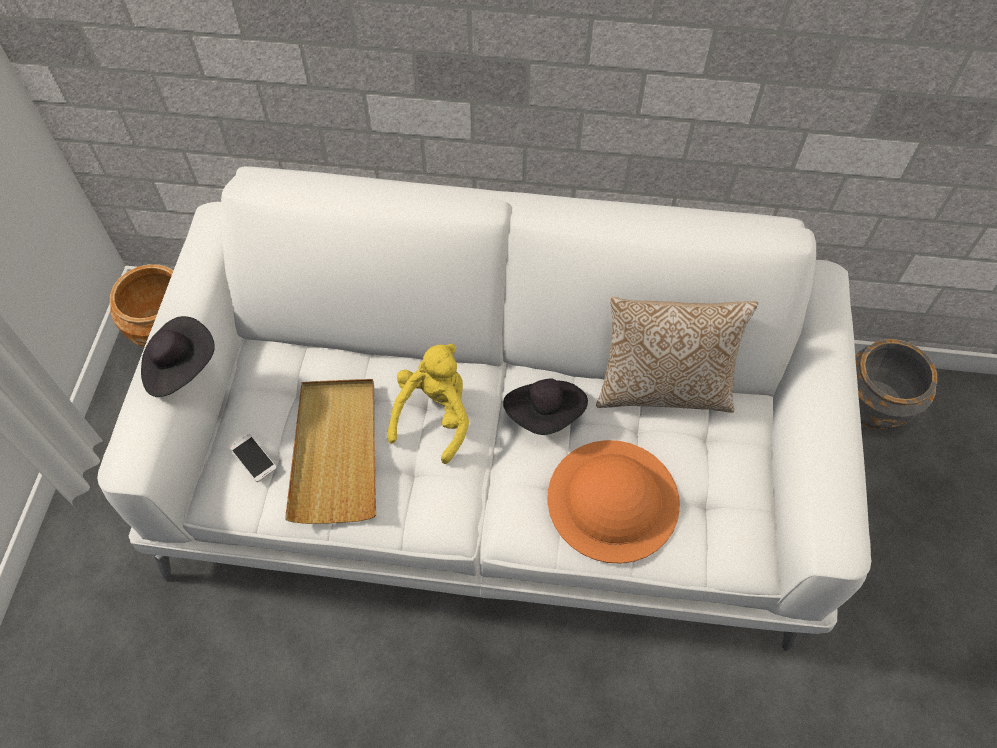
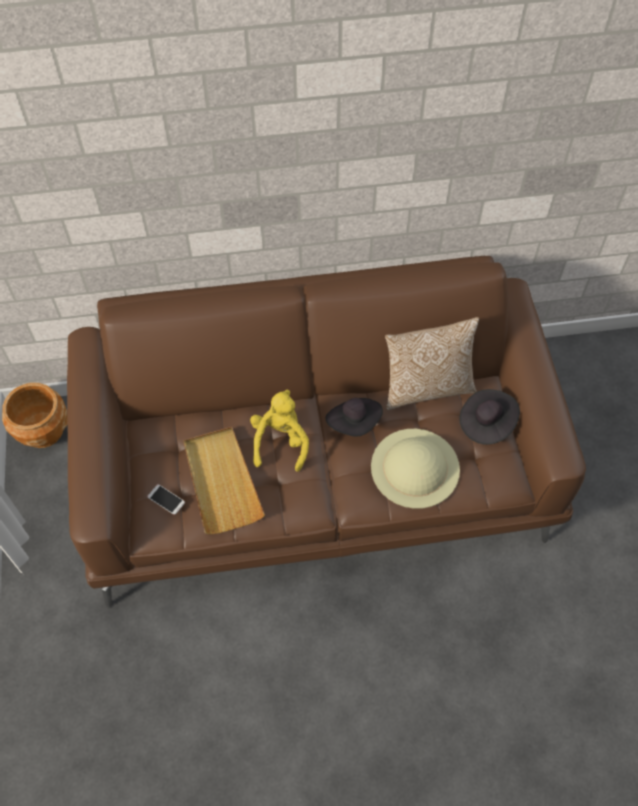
camera: 15 degrees left, 0 degrees up
(180, 367) = (103, 449): black hat -> black hat (486, 423)
(498, 464) = (319, 468): white sofa -> brown sofa
(613, 500) = (415, 468): orange hat -> beige hat
(873, 405) = (562, 366): grey planter -> none

